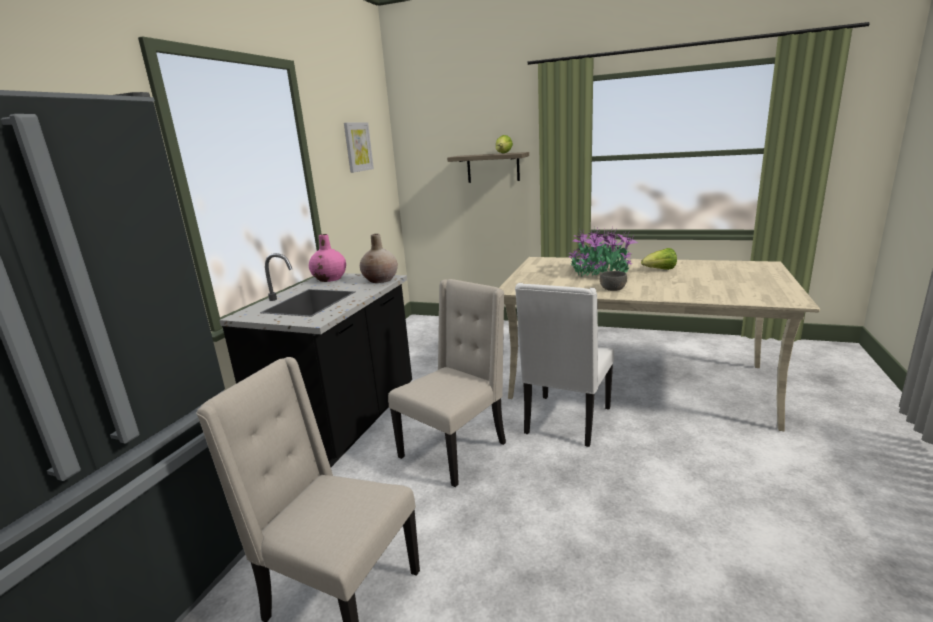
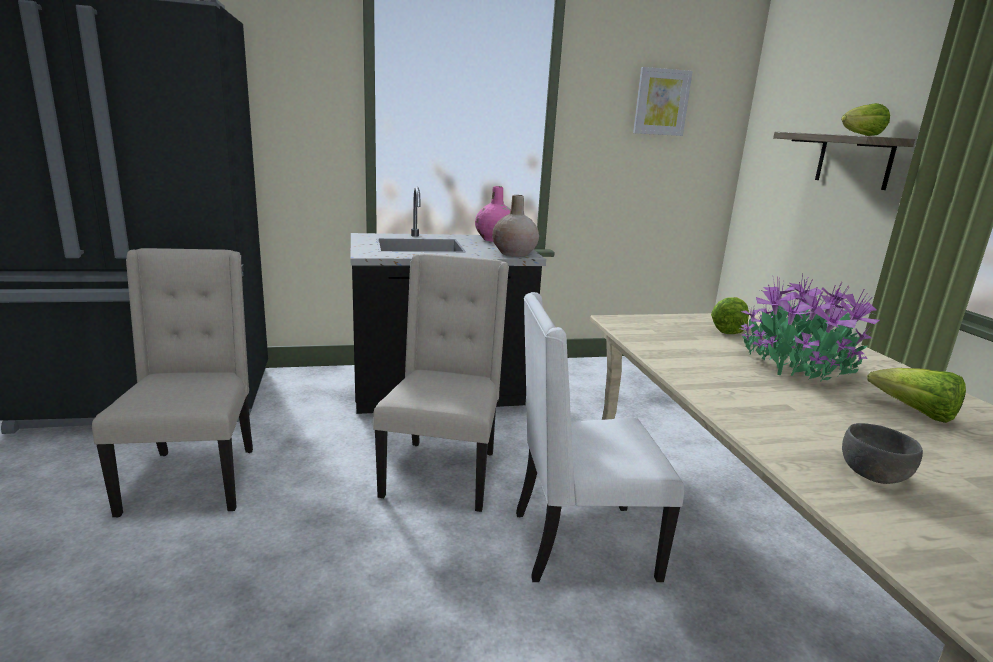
camera: 55 degrees right, 0 degrees up
(455, 450) = (442, 473): beige chair -> beige chair turned 90 degrees counterclockwise
(544, 272) = (728, 329): none -> lettuce
(612, 289) = (723, 382): grey bowl -> grey bowl (872, 473)

